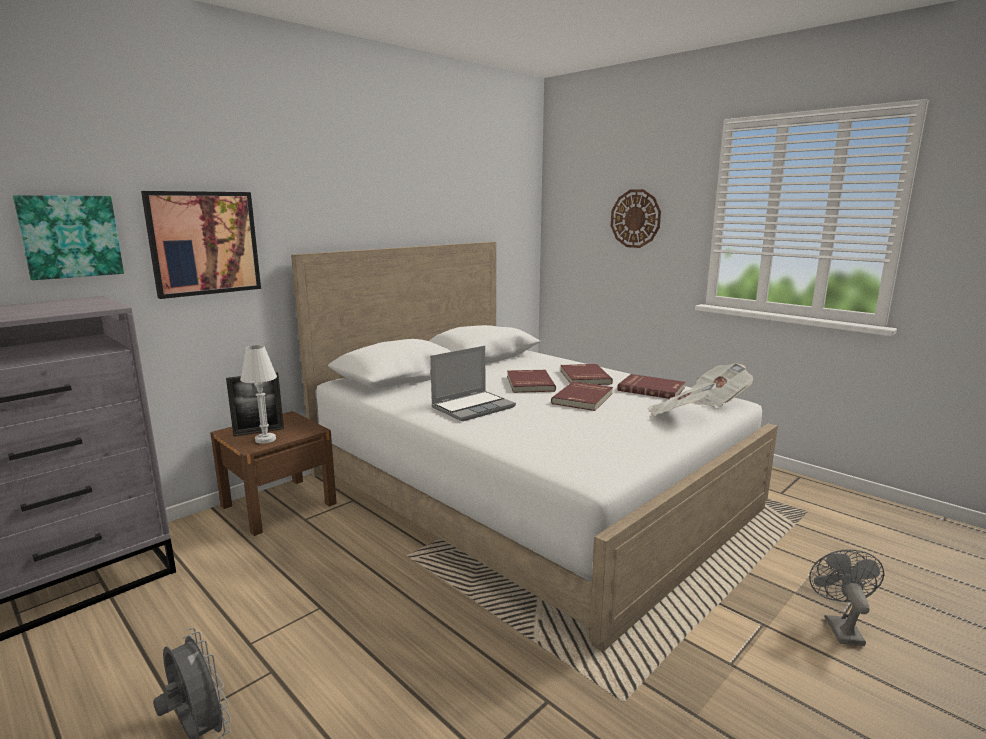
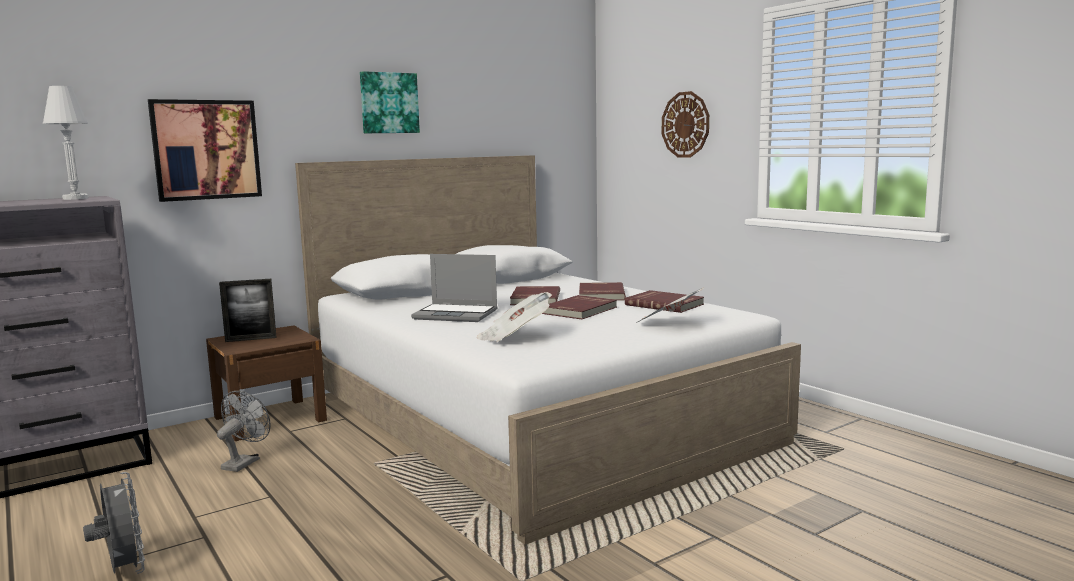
camera: 10 degrees right, 5 degrees down
(70, 236) = (81, 141): picture -> picture (389, 103)
(265, 439) = (253, 345): white table lamp -> white table lamp (75, 198)
(473, 407) = (457, 314): laptop -> laptop turned 45 degrees clockwise
(716, 400) = (727, 314): newspaper -> newspaper (514, 337)
(840, 627) = (800, 544): grey fan -> grey fan (244, 462)

